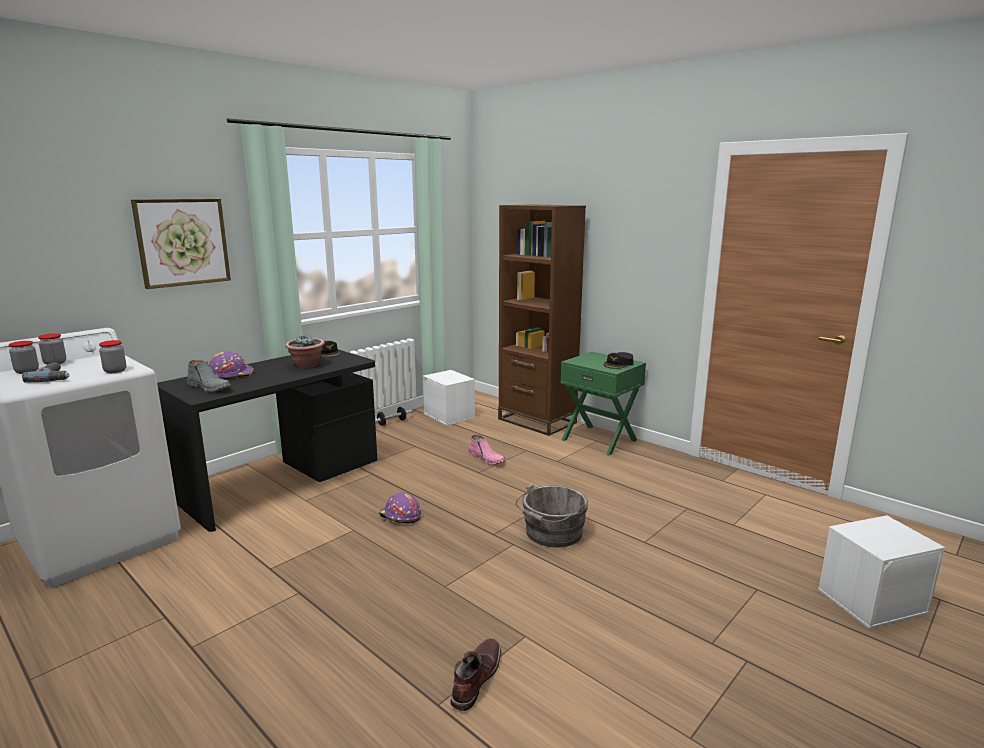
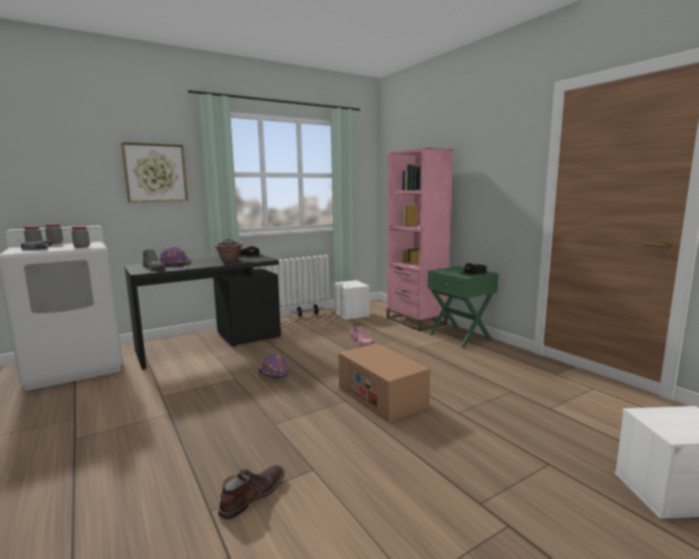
camera: 15 degrees right, 5 degrees down
(537, 421) = (416, 321): brown bookcase -> pink bookcase
(551, 533) = (382, 397): grey bucket -> cardboard box

